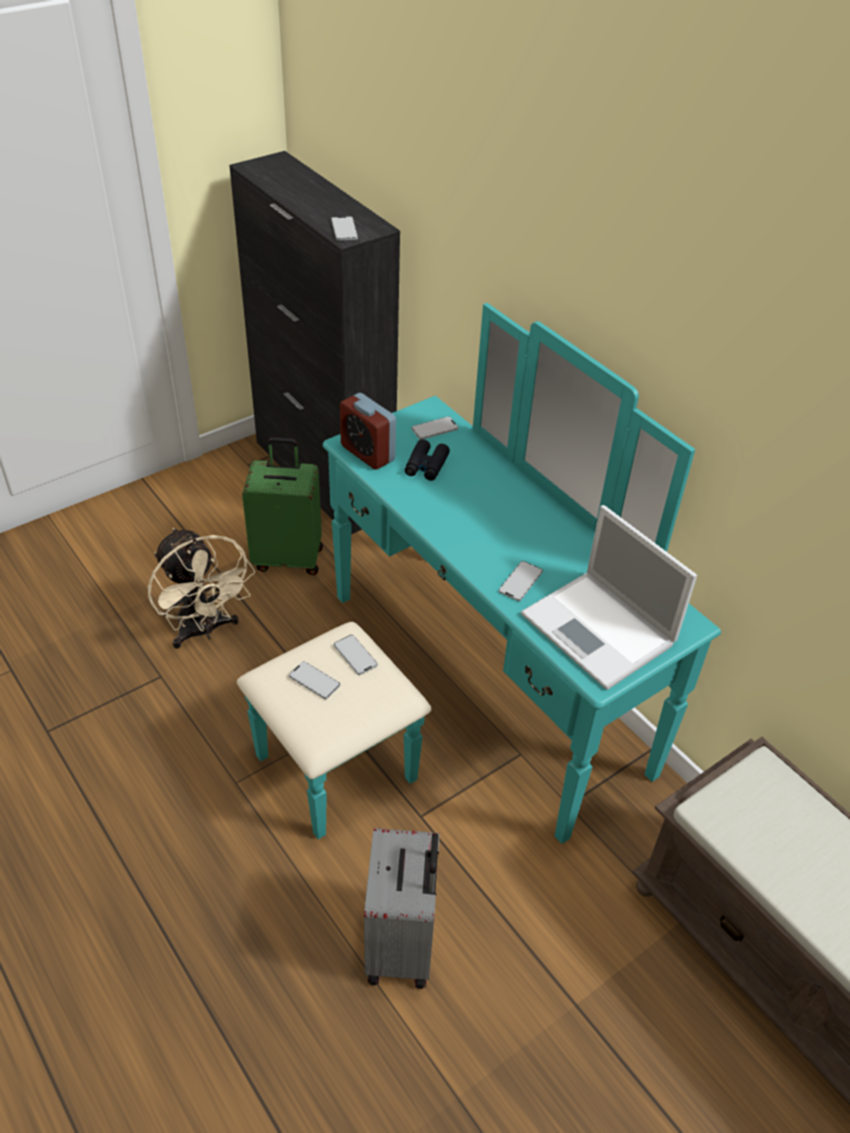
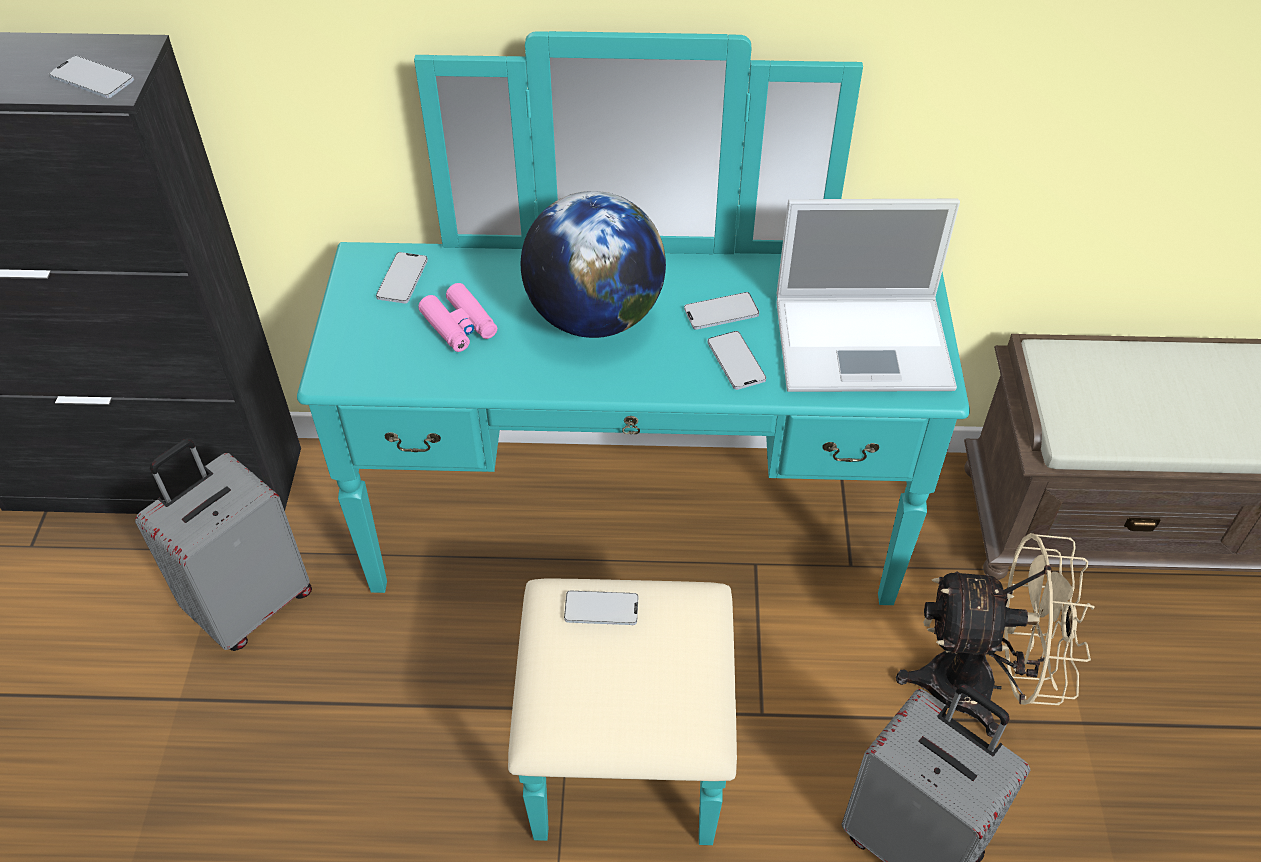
camera: 50 degrees left, 5 degrees up
(204, 630) = (273, 780): beige fan -> beige fan (979, 686)
(288, 557) = (250, 603): green suitcase -> grey suitcase
(314, 681) = (605, 677): phone -> phone (721, 312)
(367, 453) = (374, 366): alarm clock -> none
(426, 466) = (459, 325): black binoculars -> pink binoculars
(488, 510) = (594, 317): none -> globe

